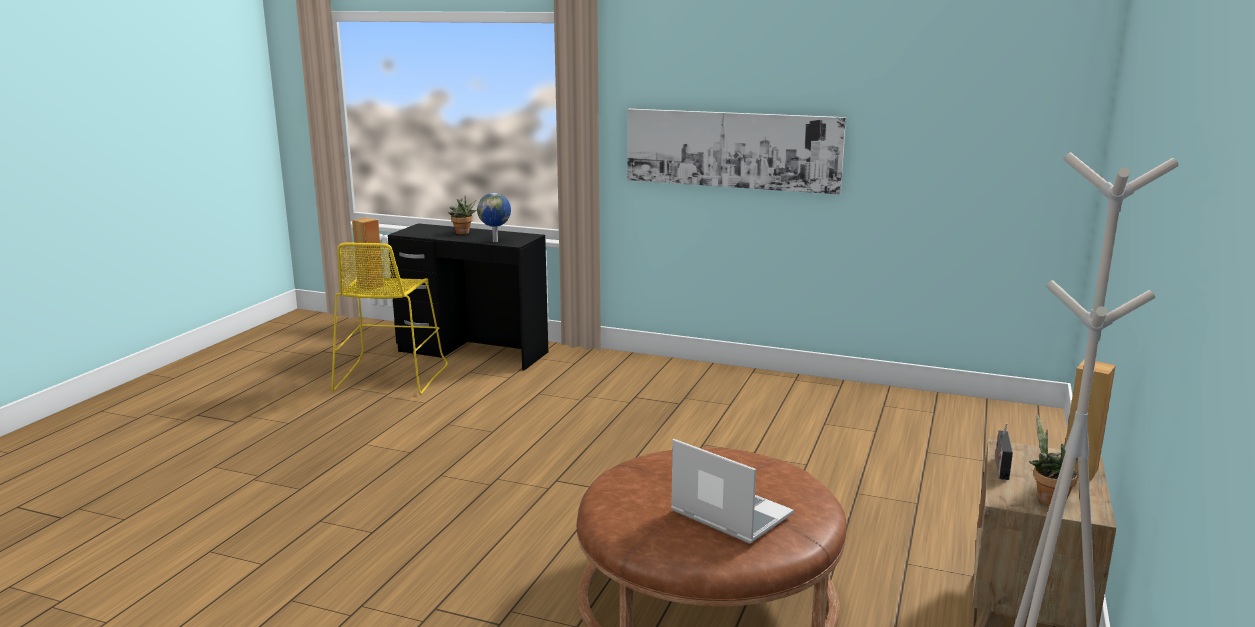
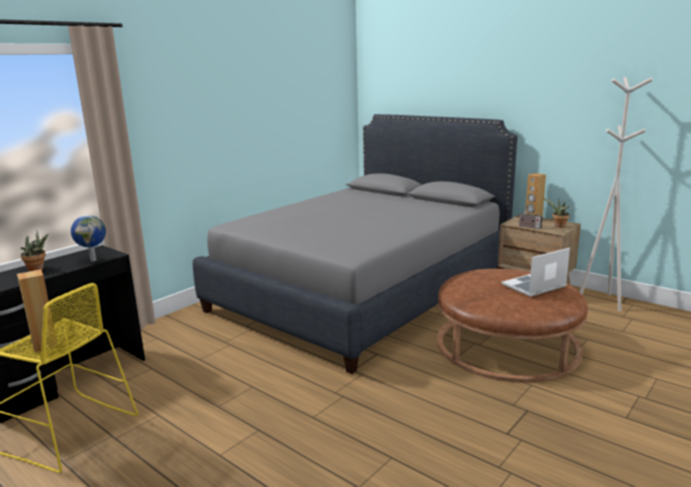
camera: 70 degrees left, 0 degrees up
(732, 149) = (210, 142): picture -> none
(815, 449) = (364, 291): none -> grey bed

